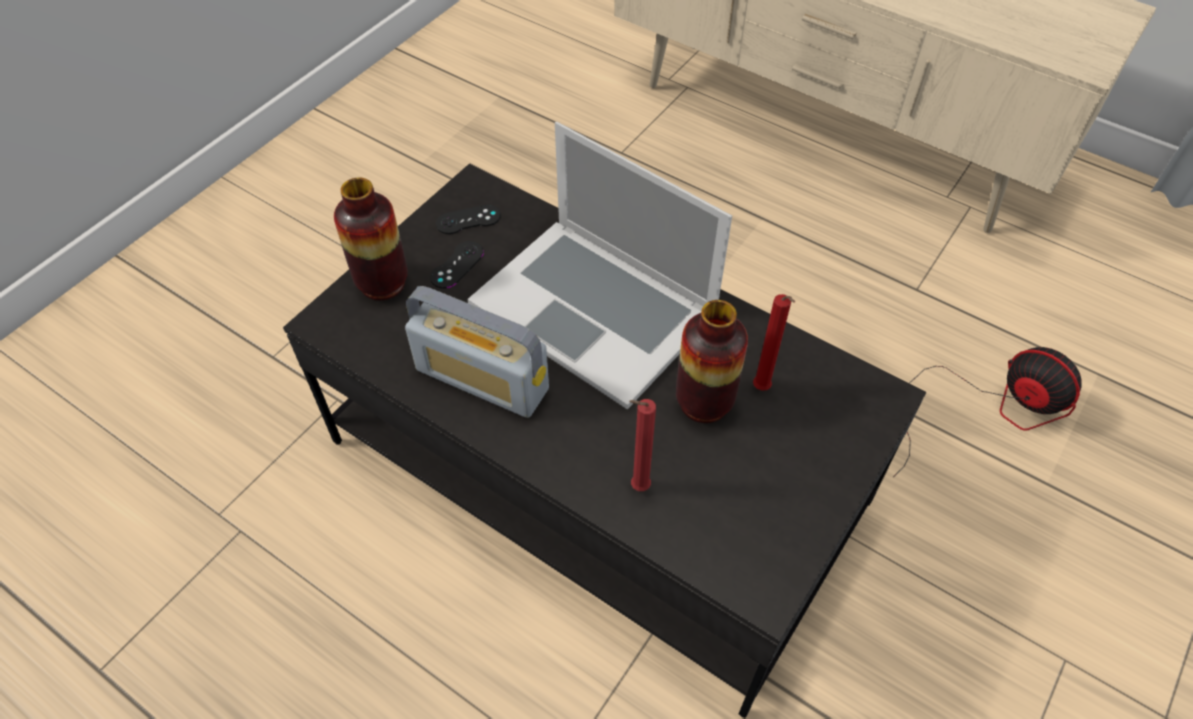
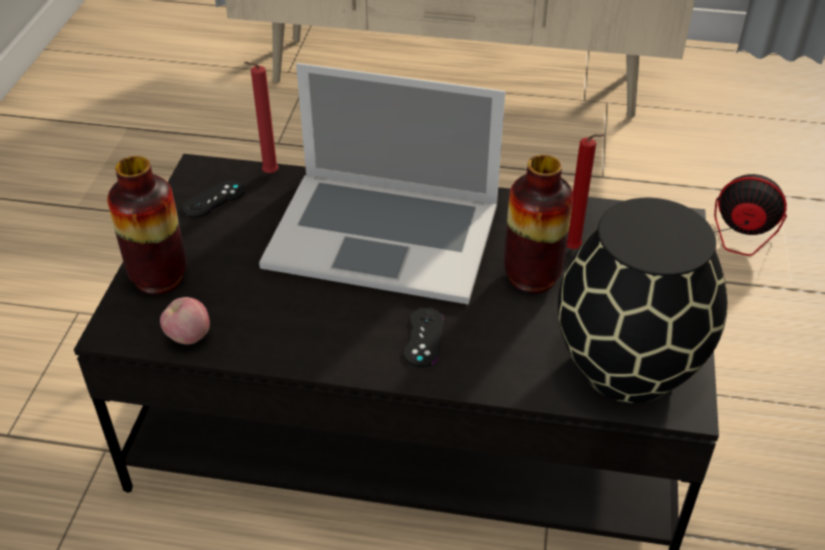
camera: 25 degrees left, 10 degrees down
(374, 350) = (188, 337): none -> apple
(457, 265) = (226, 239): black game controller -> black game controller (424, 337)
(482, 379) = (315, 325): radio -> none
(637, 487) = (518, 362): red candle -> red candle (268, 174)
(733, 533) = (625, 367): none -> black vase

